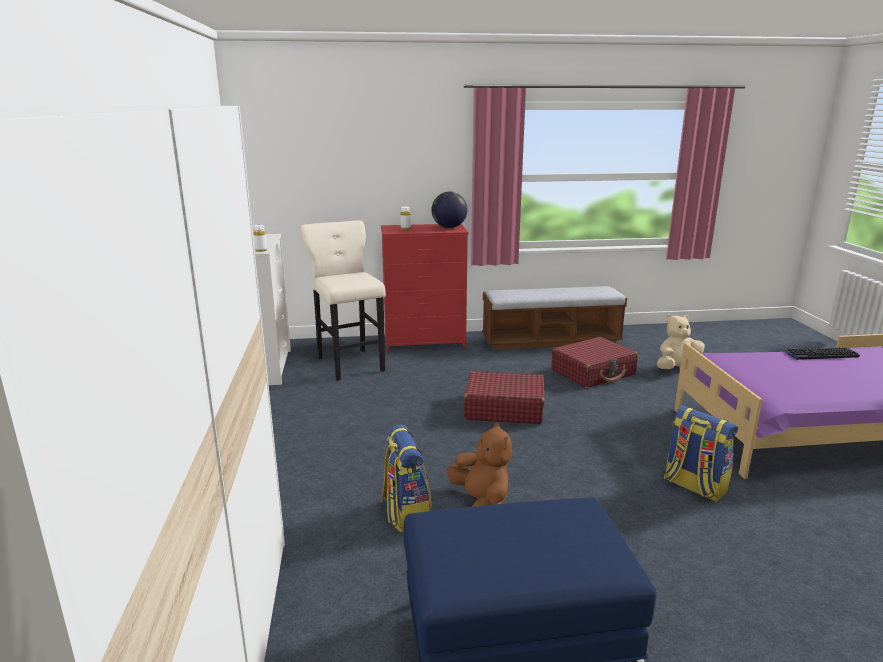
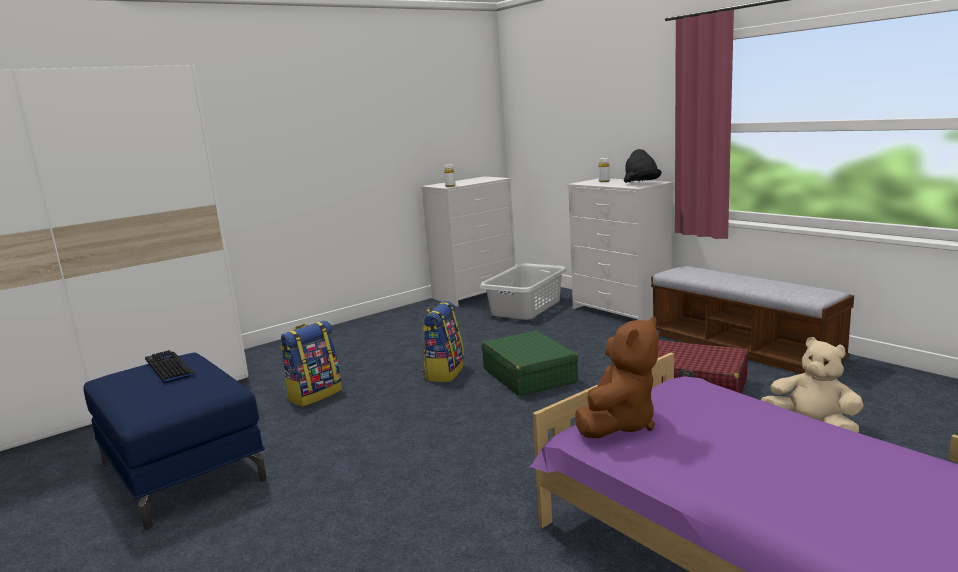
camera: 60 degrees right, 5 degrees down
(349, 363) = (527, 307): beige stool -> grey laundry basket
(425, 341) = (621, 311): red dresser -> white dresser
(449, 227) = (641, 184): globe -> black hat
(481, 503) = (351, 413): brown plush toy -> brown plush toy (619, 423)
(503, 409) = (529, 375): red suitcase -> green suitcase
(694, 486) = (482, 497): backpack -> backpack (444, 372)
(820, 354) = (851, 443): keyboard -> keyboard (169, 367)

